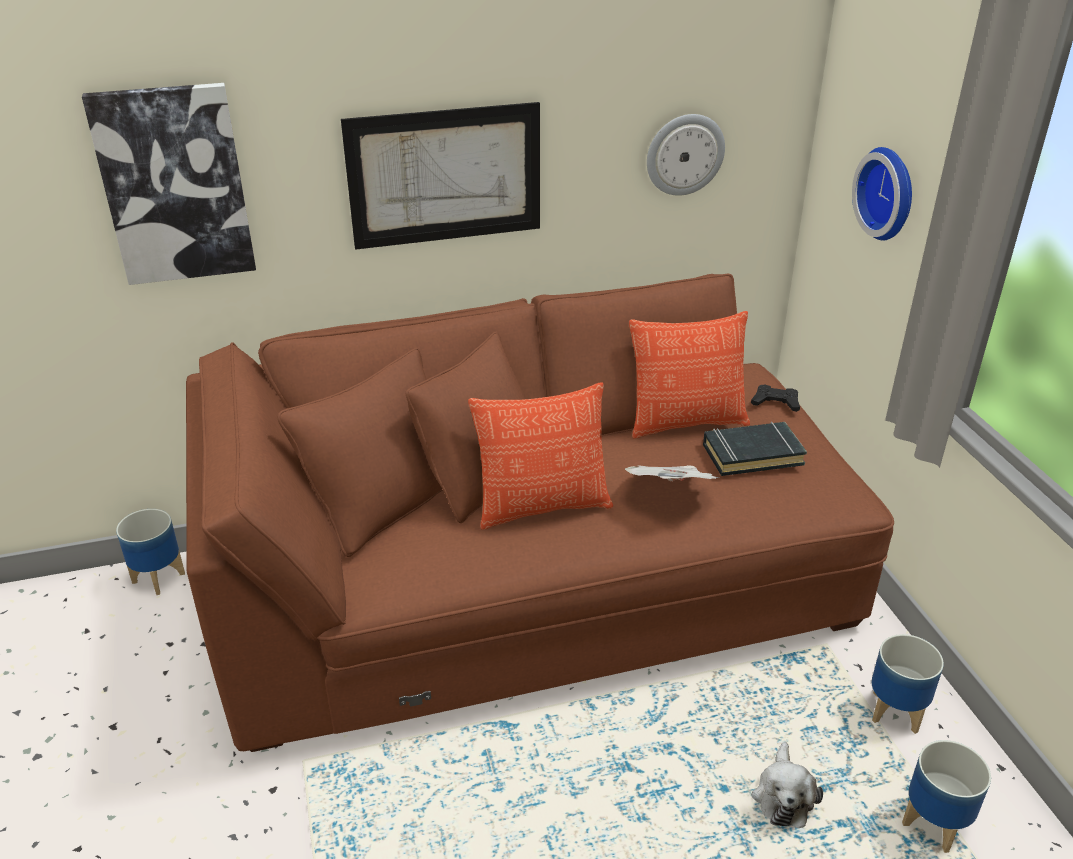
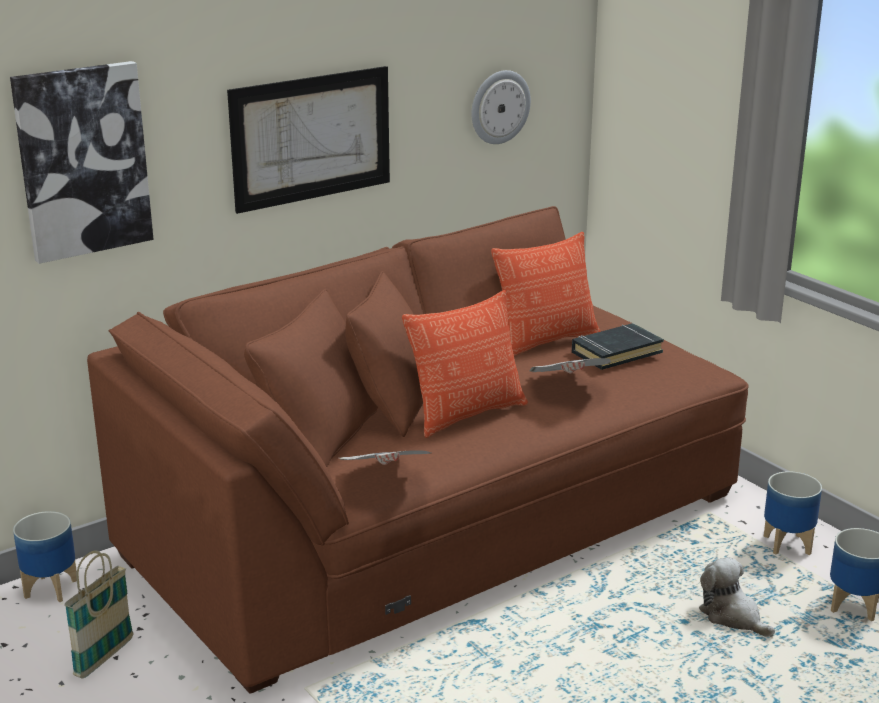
camera: 20 degrees left, 10 degrees down
(155, 670) = (104, 657): none -> basket
(408, 575) = (385, 478): none -> newspaper
(775, 402) = (608, 318): black game controller -> none
(782, 796) = (732, 616): plush toy -> plush toy turned 150 degrees clockwise
(889, 193) = (683, 115): wall clock -> none

